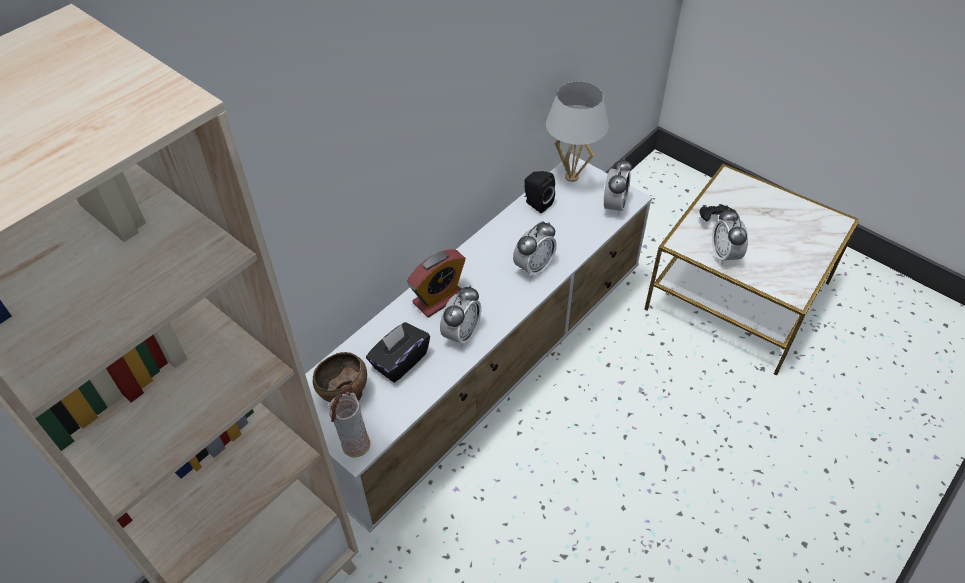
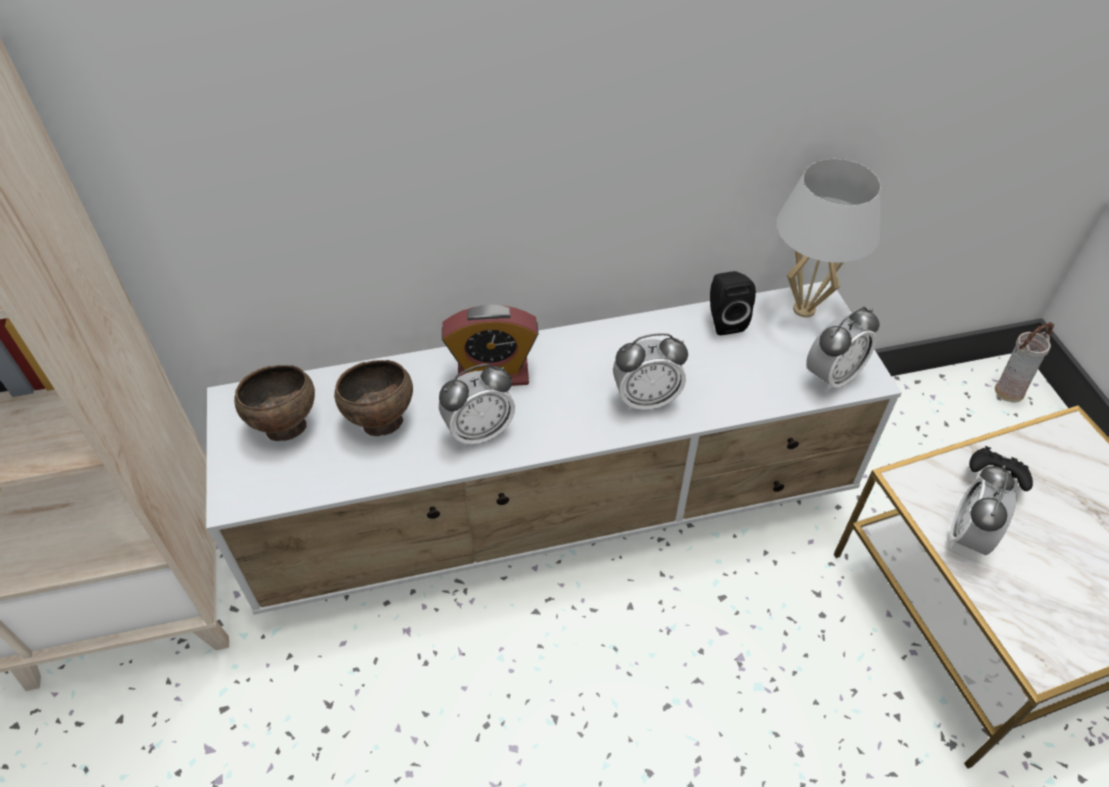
camera: 35 degrees right, 0 degrees up
(354, 444) = (241, 489): vase -> vase (1007, 391)
(399, 361) = (379, 422): black tissue box -> brown bowl

